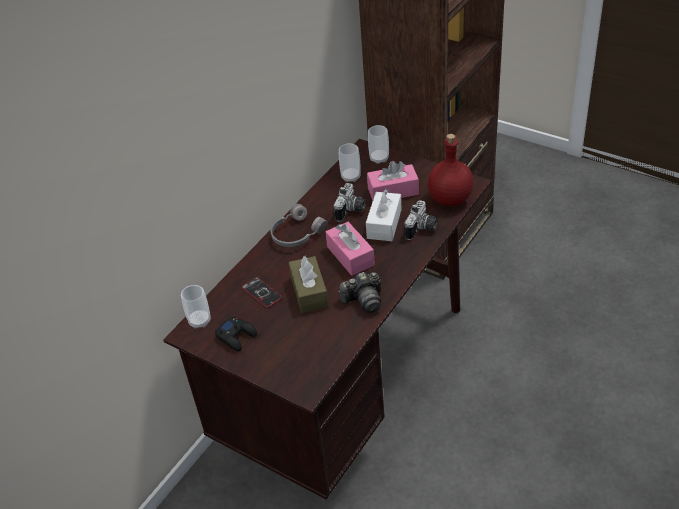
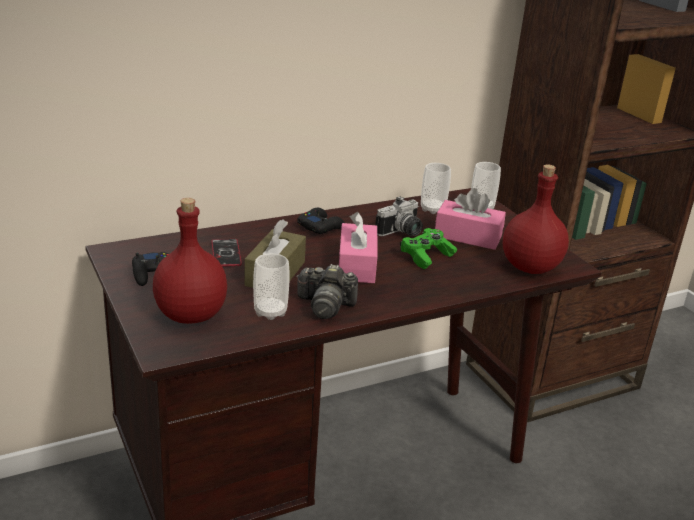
camera: 25 degrees right, 15 degrees down
(200, 321) = (137, 248): cup -> cup (270, 312)
(294, 355) = (190, 315): none -> red bottle
(296, 234) = (320, 226): grey headphones -> black game controller
(384, 224) = (426, 256): white tissue box -> green game controller
(422, 229) = (467, 278): camera -> none

